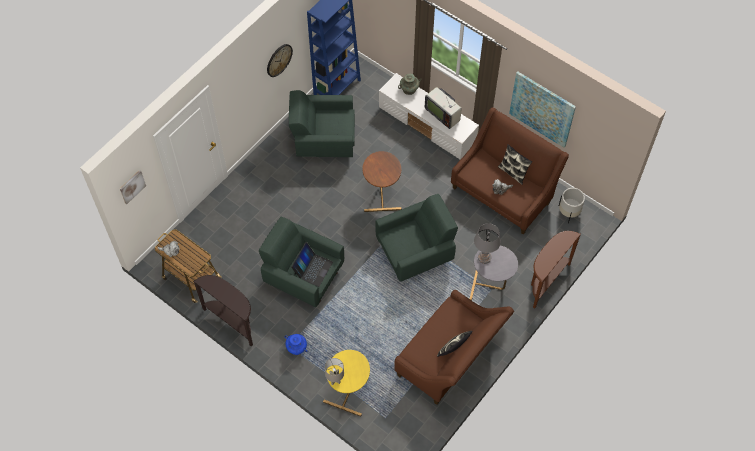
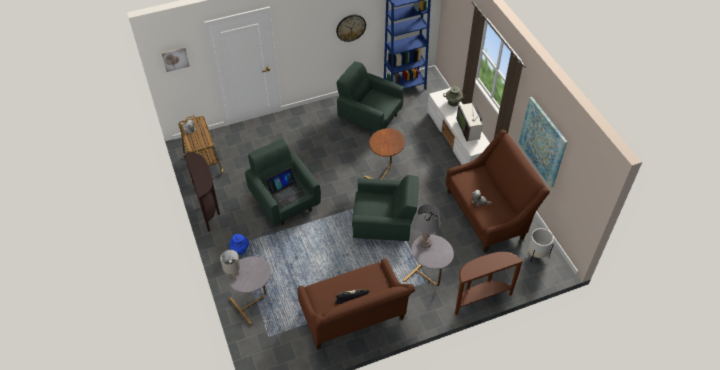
camera: 30 degrees right, 10 degrees down
(349, 393) = (254, 302): yellow side table -> grey side table
(513, 172) = (499, 194): pillow -> none

